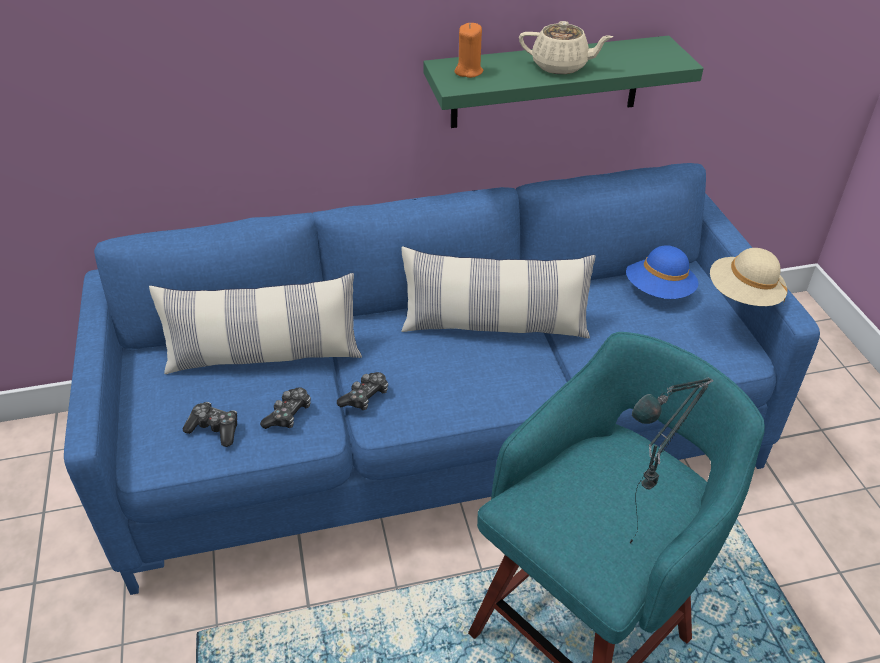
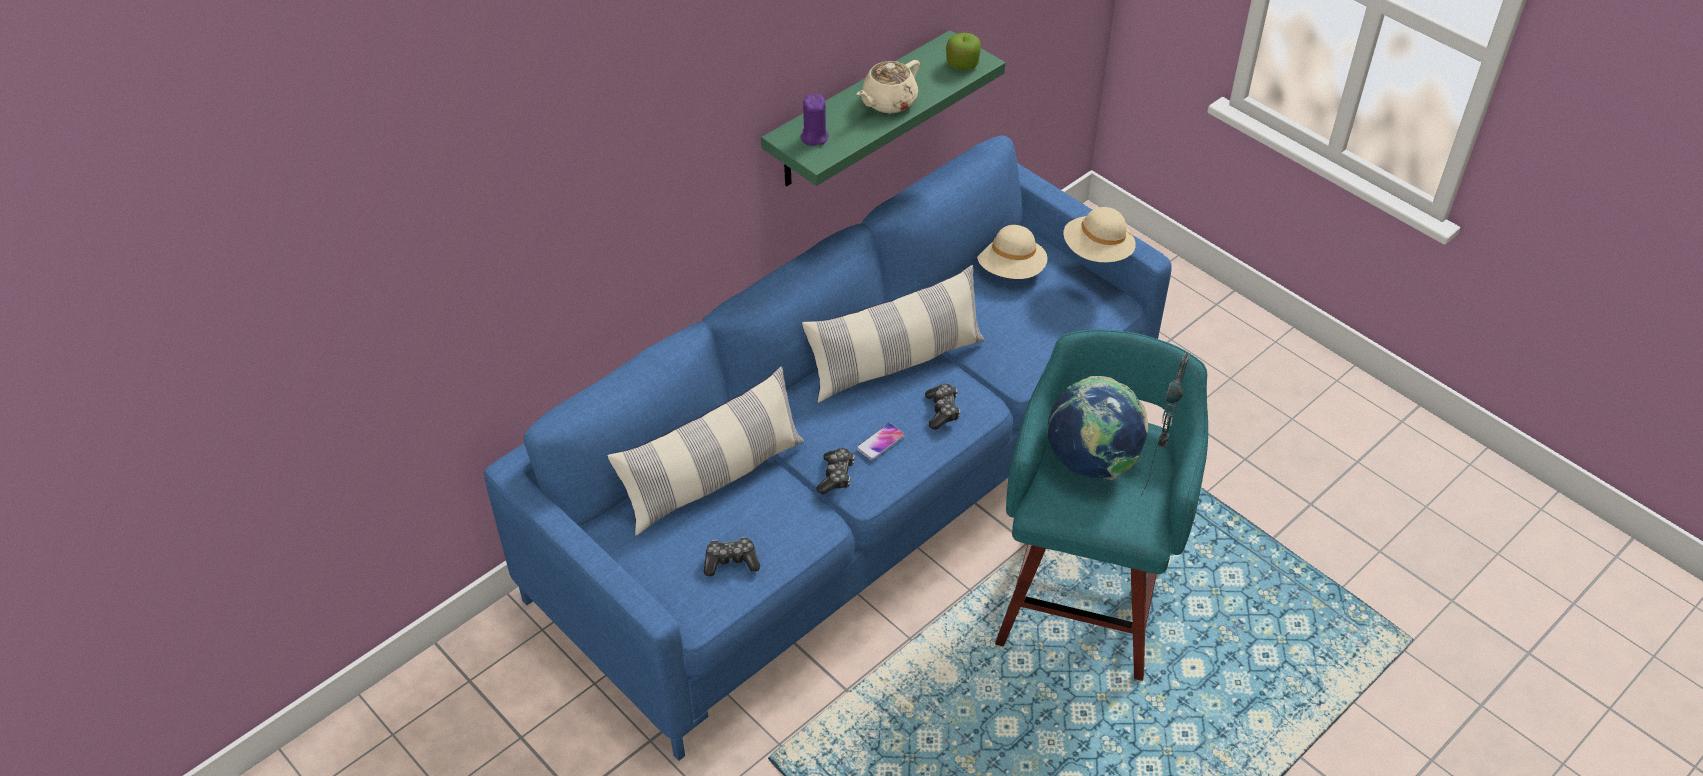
camera: 30 degrees left, 5 degrees up
(288, 414) = (784, 520): game controller -> game controller (942, 411)
(427, 385) = (880, 442): none -> phone
(468, 71) = (814, 137): orange candle -> purple candle
(561, 66) = (888, 102): beige teapot -> beige teapot turned 150 degrees clockwise
(598, 484) = (1092, 462): none -> globe
(658, 59) = (962, 64): none -> apple
(659, 291) = (1011, 270): blue hat -> beige hat

